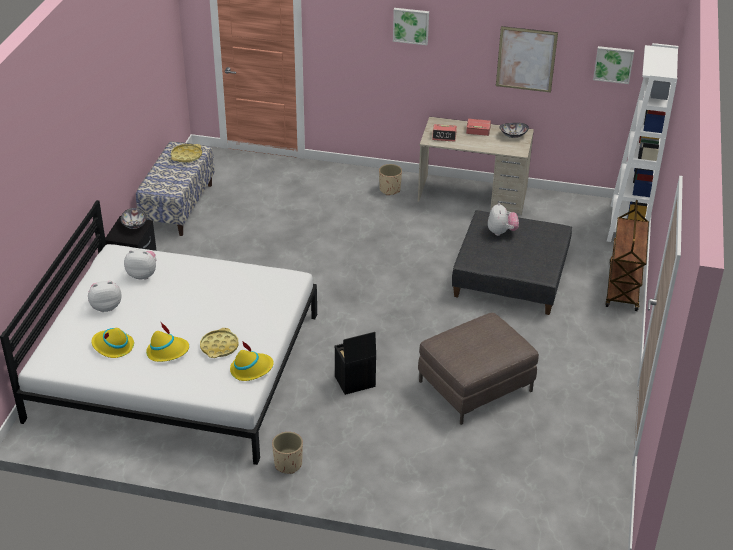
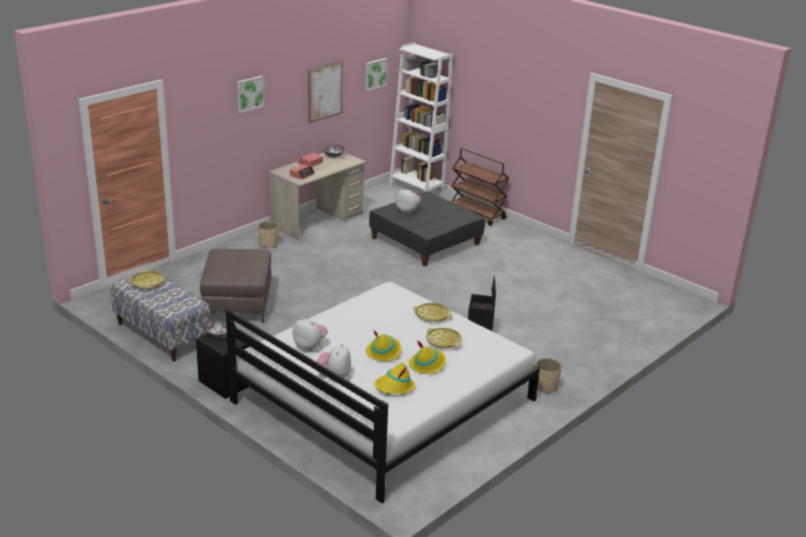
camera: 60 degrees left, 10 degrees down
(143, 274) = (310, 346): plush toy -> plush toy turned 90 degrees clockwise
(251, 369) = (484, 336): yellow hat -> yellow hat (383, 351)
(262, 322) = (432, 315): none -> yellow tray
(475, 386) = (526, 292): brown ottoman -> brown ottoman (237, 303)

